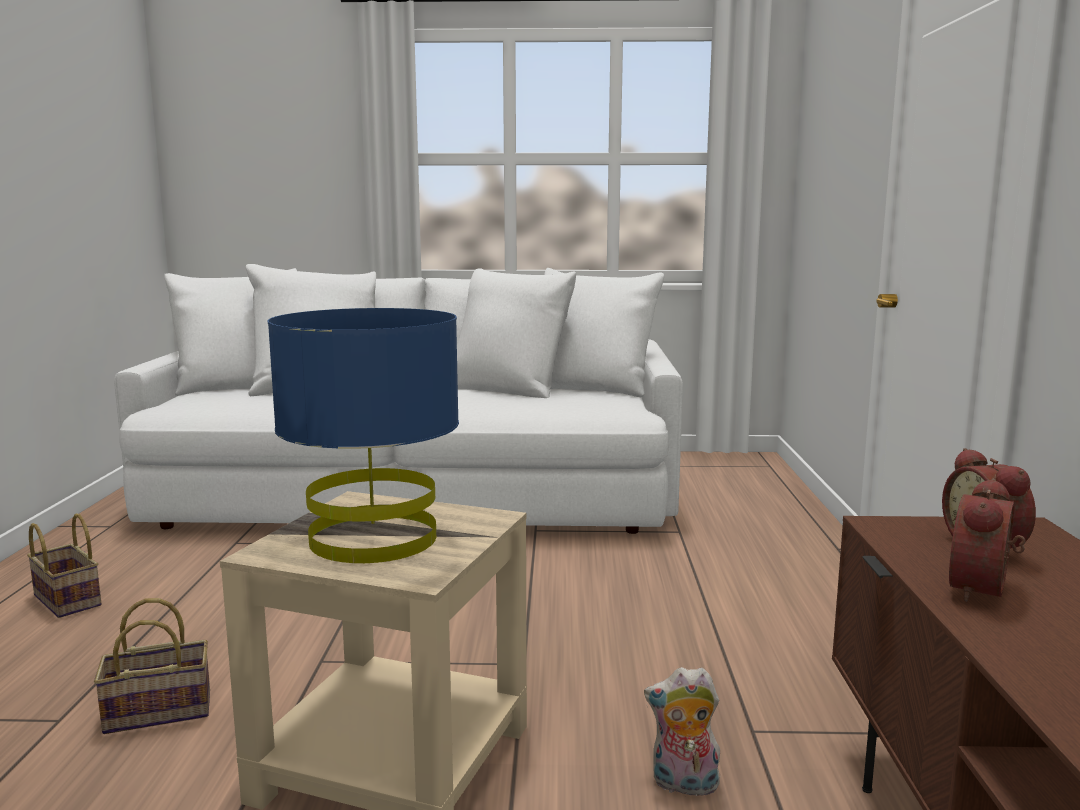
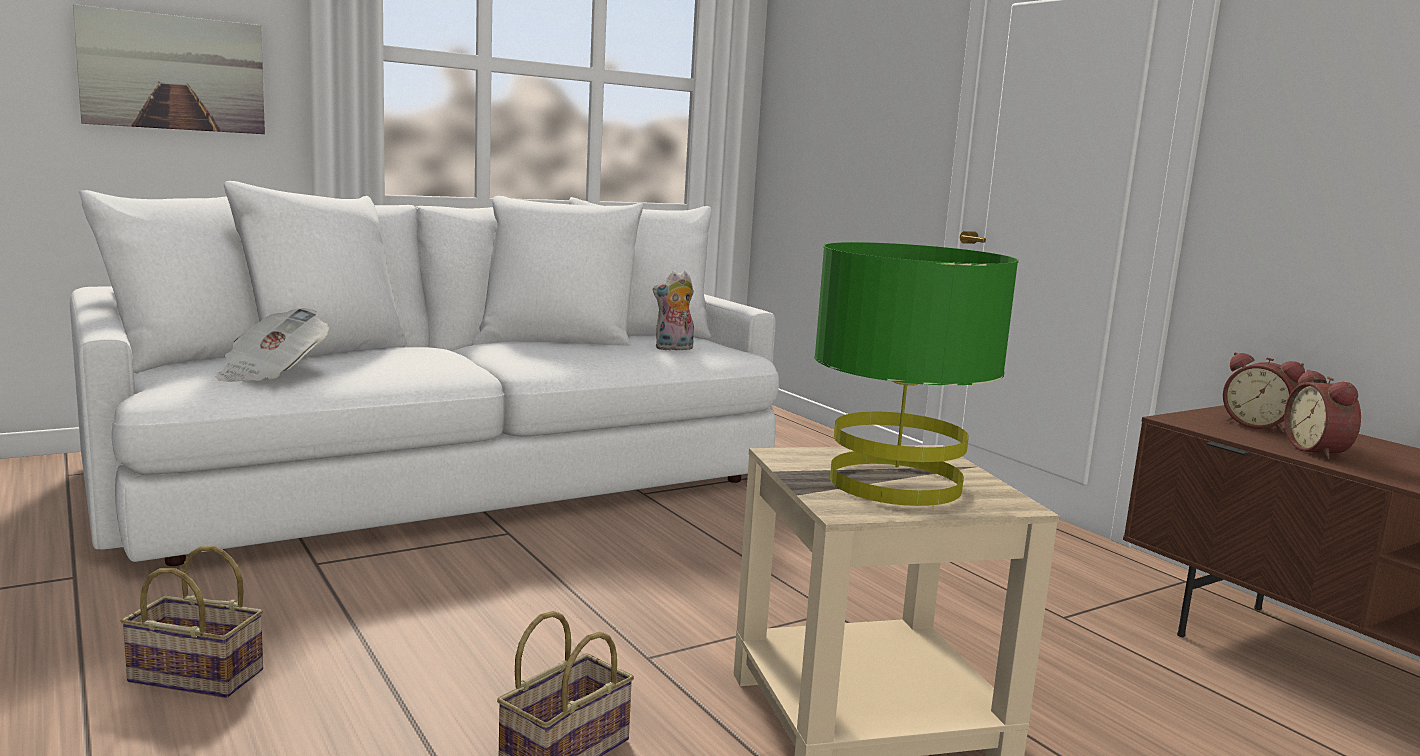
camera: 35 degrees left, 0 degrees up
(236, 402) = (271, 373): none -> newspaper
(283, 188) = (173, 73): none -> picture
(372, 539) = (895, 483): blue table lamp -> green table lamp
(683, 785) = (1083, 667): plush toy -> plush toy (674, 349)

